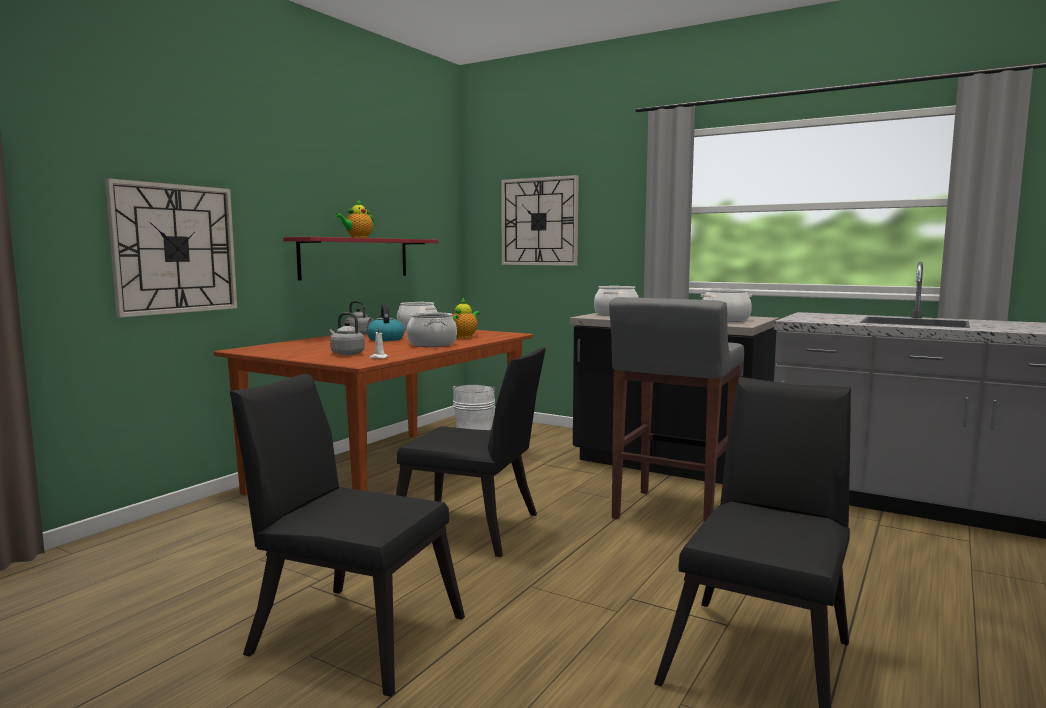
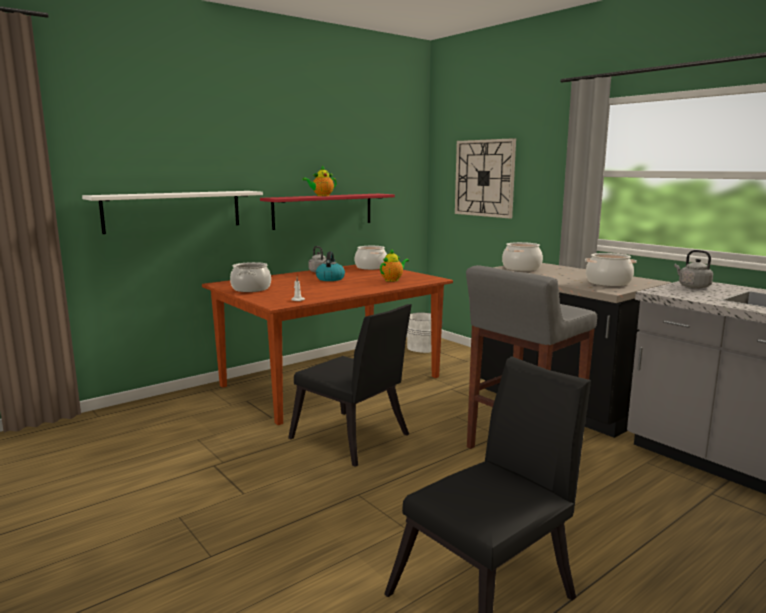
camera: 20 degrees right, 5 degrees up
(175, 249) = (173, 211): wall clock -> white shelf
(346, 353) = (281, 293): grey kettle -> grey kettle (692, 286)
(349, 632) = (214, 505): black chair -> none
(432, 344) = (355, 287): cooking pot -> cooking pot (251, 289)

